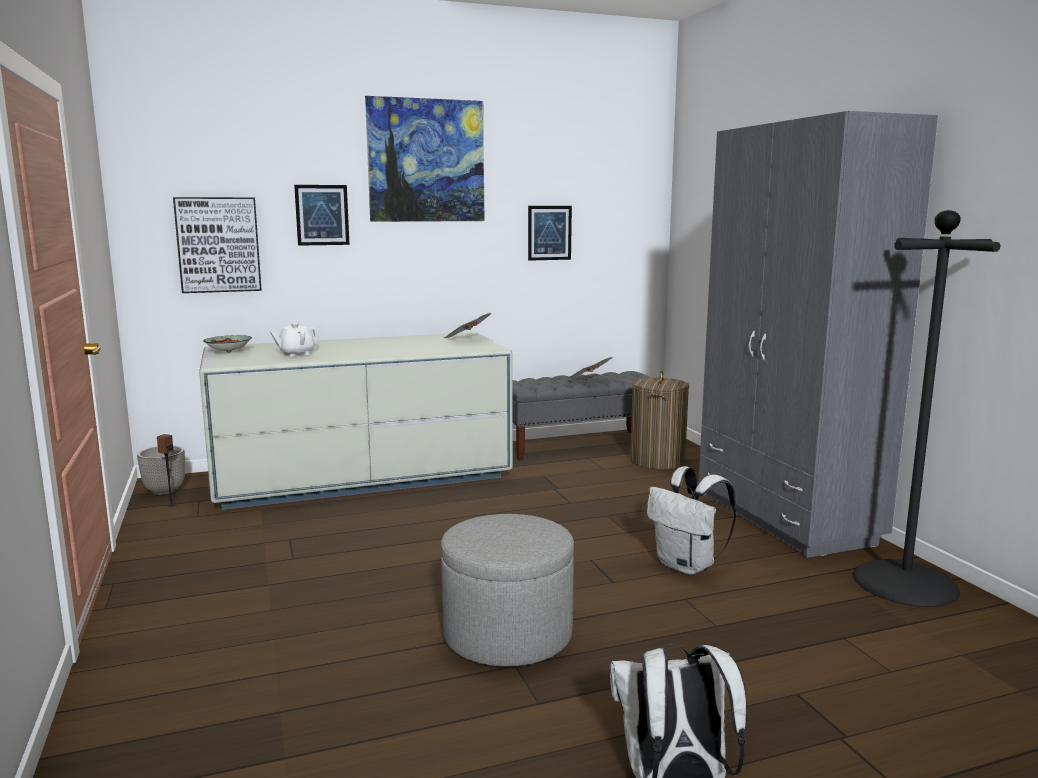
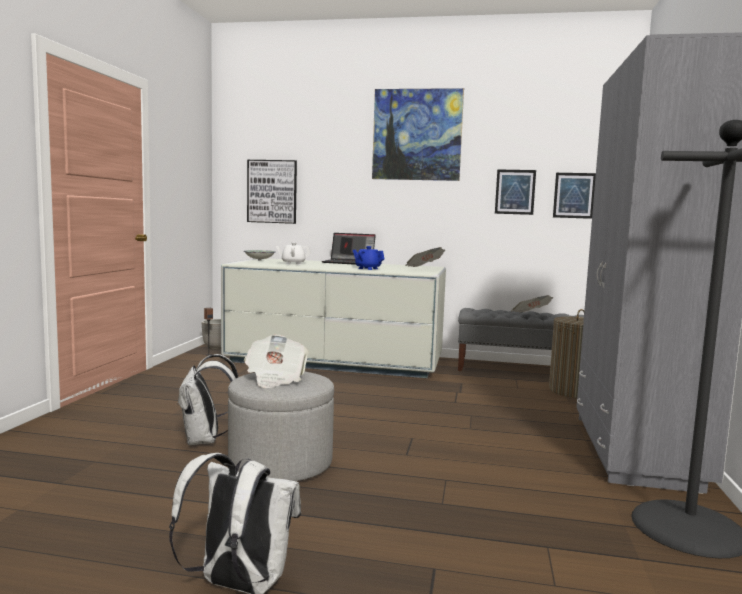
camera: 30 degrees right, 5 degrees down
(322, 215) = (339, 173): picture -> picture (574, 195)
(356, 340) = (349, 263): none -> laptop
(411, 350) = (367, 268): none -> blue teapot
(499, 533) = (275, 378): none -> newspaper
(687, 566) = (484, 460): white backpack -> white backpack (205, 440)

